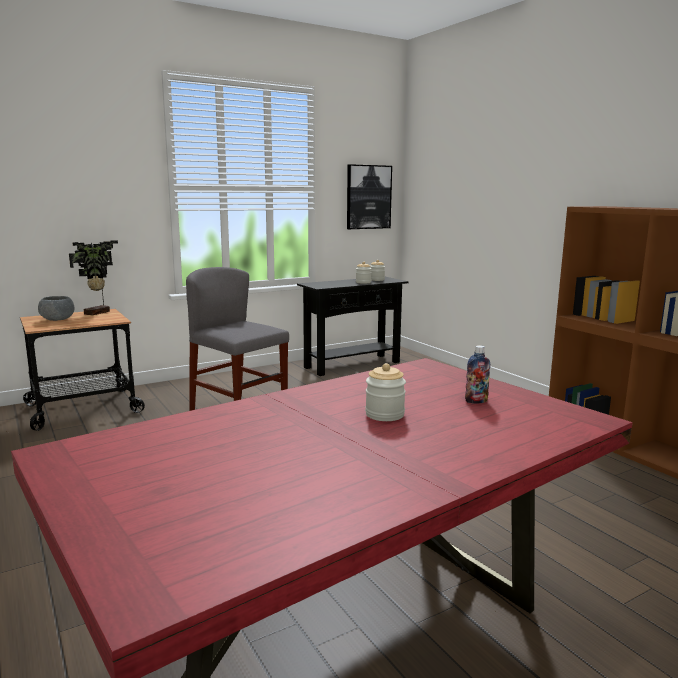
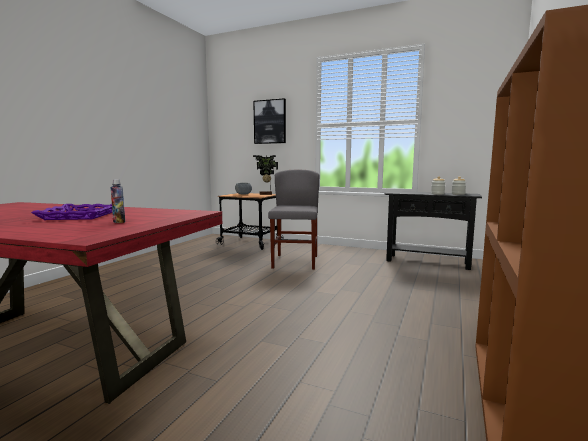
camera: 55 degrees right, 5 degrees down
(368, 197) = (476, 125): picture -> picture (270, 122)
(384, 414) = (79, 216): jar -> purple tray

